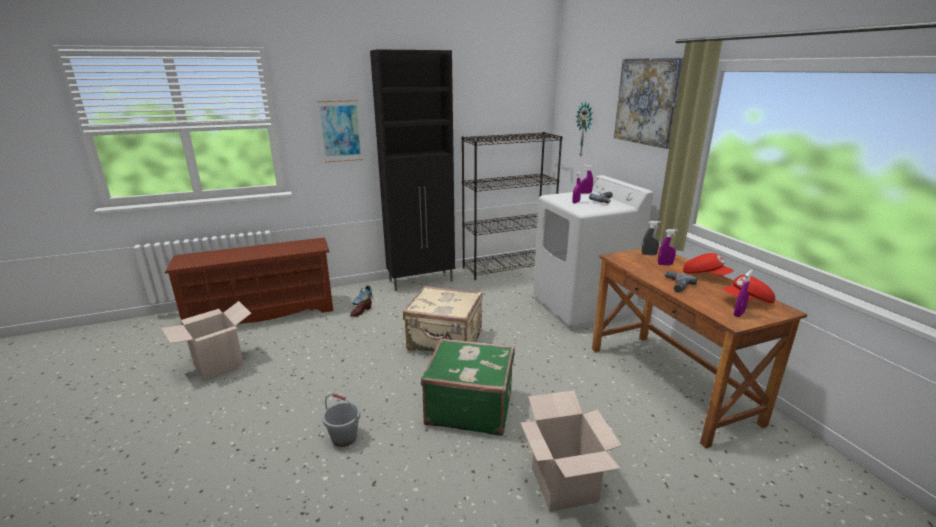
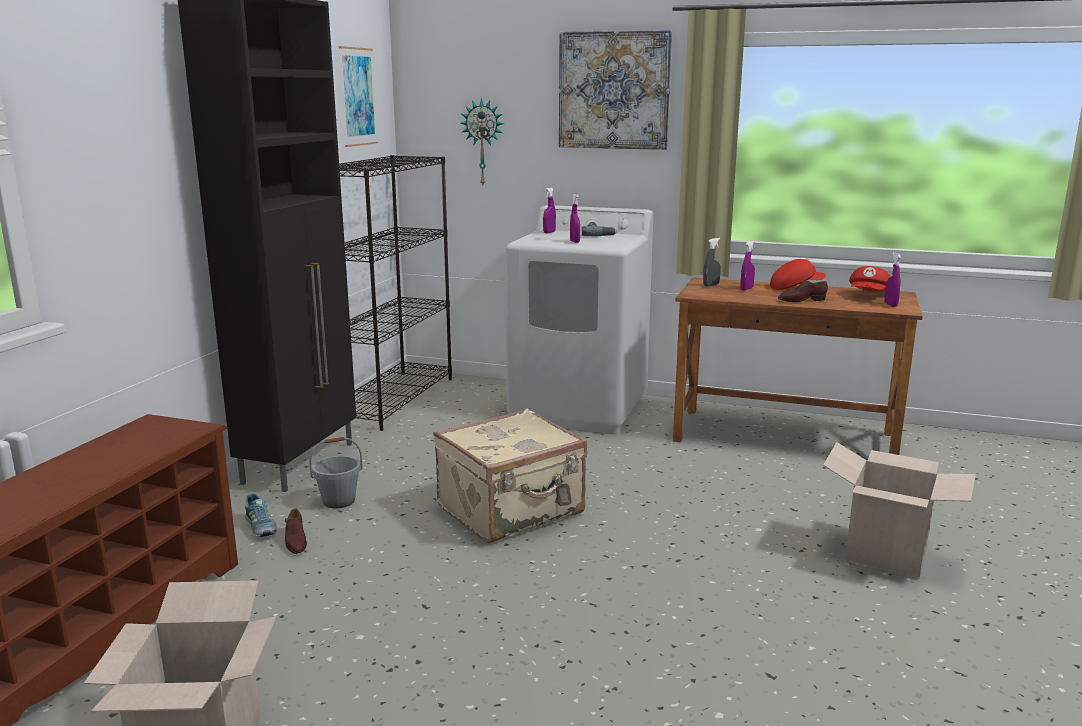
camera: 50 degrees left, 5 degrees down
(340, 131) = (132, 165): picture -> picture (358, 97)
(344, 438) = (643, 669): grey bucket -> grey bucket (338, 501)
(469, 406) = (688, 552): green suitcase -> none
(675, 285) = (801, 300): power drill -> brown shoe

